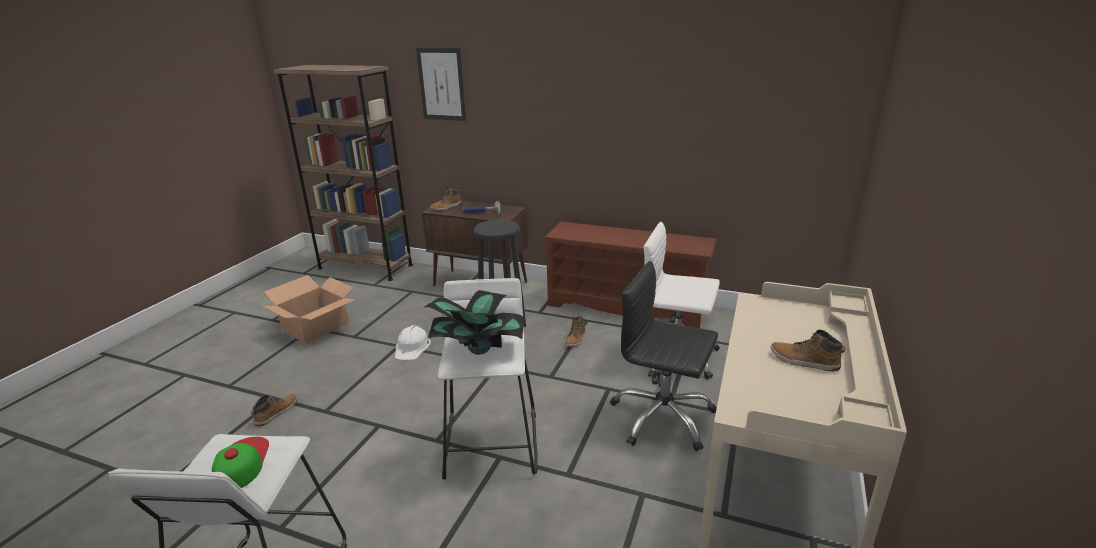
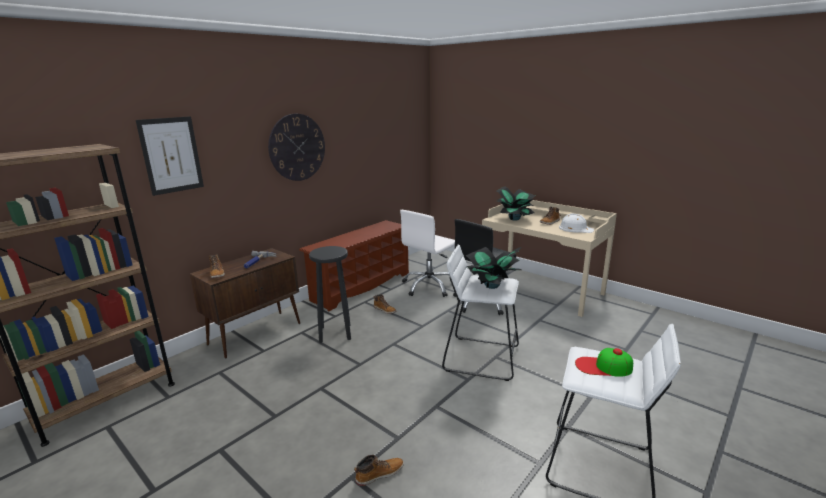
camera: 70 degrees left, 5 degrees down
(276, 412) = (379, 474): boot -> boot turned 105 degrees clockwise
(316, 326) = (221, 445): cardboard box -> none
(412, 347) = (330, 380): white hard hat -> white hard hat (575, 228)
(576, 98) = (297, 147): none -> wall clock
(780, 321) = (515, 219): none -> potted plant

